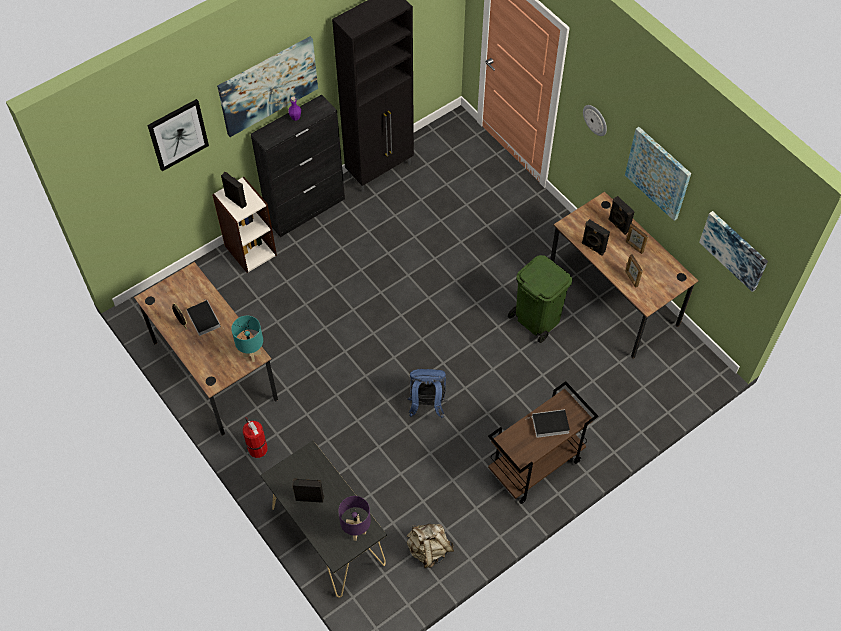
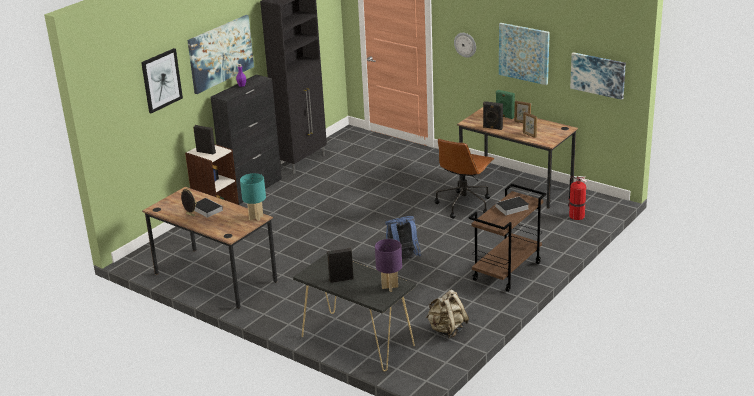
camera: 15 degrees left, 30 degrees down
(257, 448) = (272, 309): fire extinguisher -> fire extinguisher (576, 216)
(536, 319) = (464, 204): green trash can -> brown office chair
(618, 226) = (504, 116): black speaker -> green speaker

